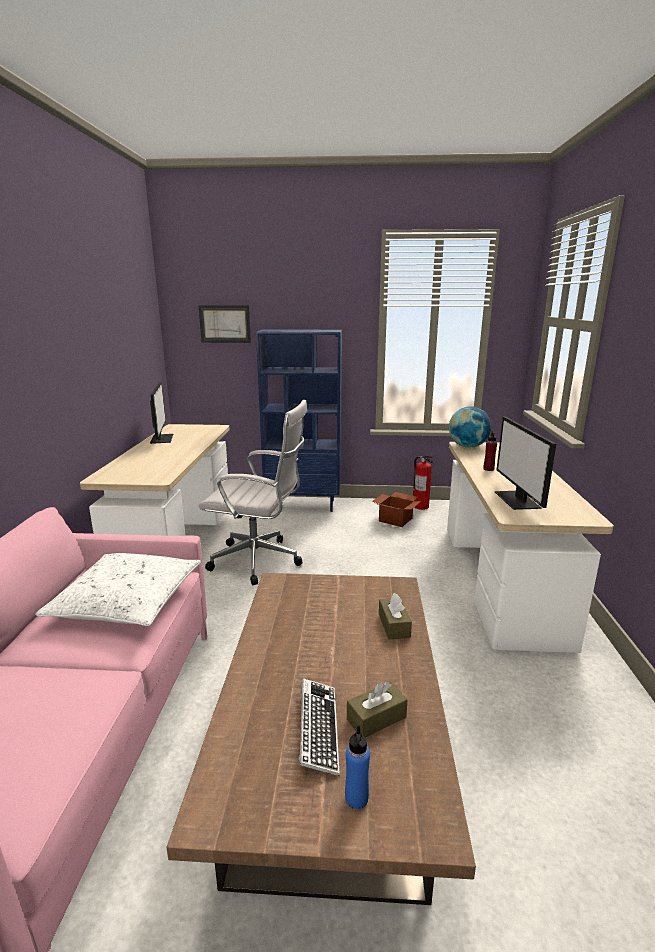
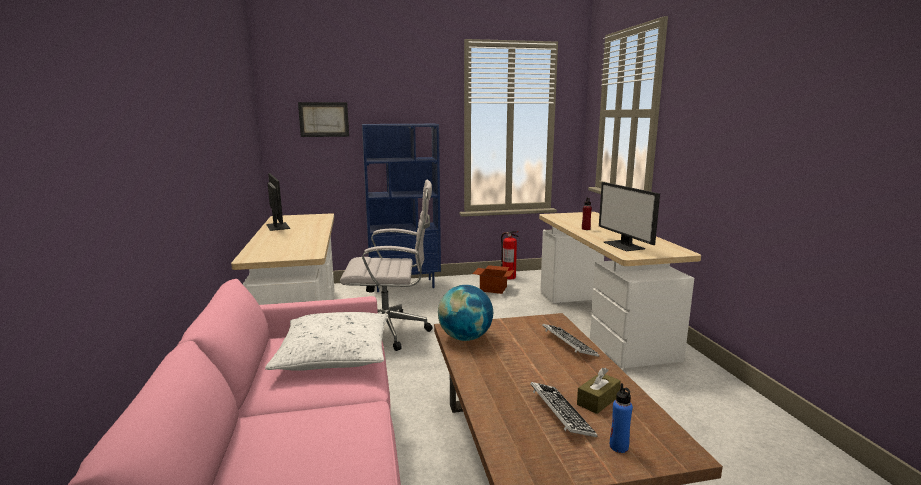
camera: 15 degrees left, 5 degrees down
(394, 625) = (568, 344): brown tissue box -> keyboard
(467, 446) = (556, 216): globe -> globe (465, 338)

